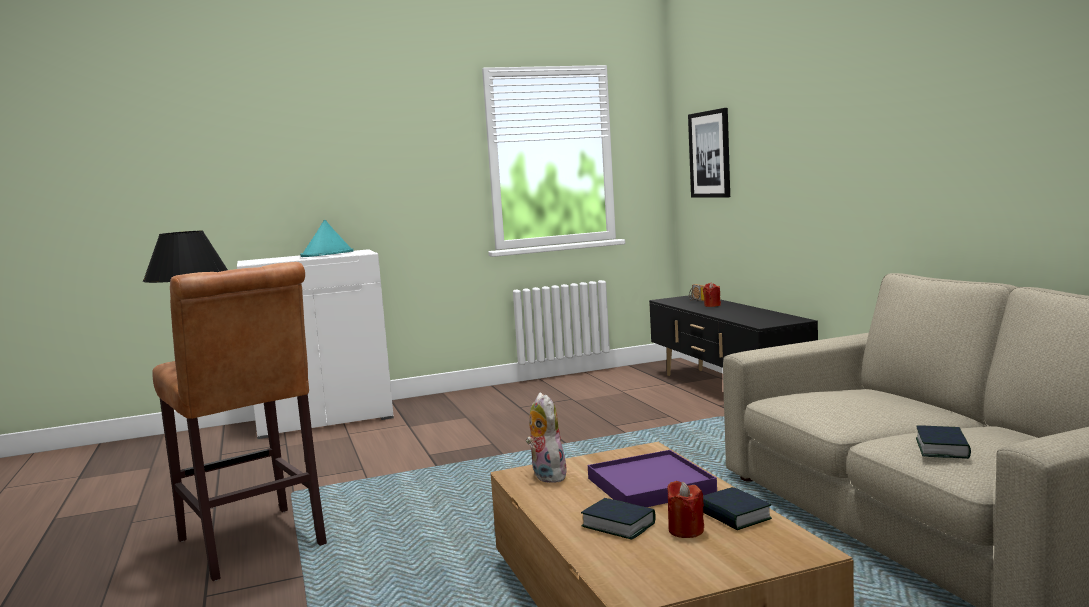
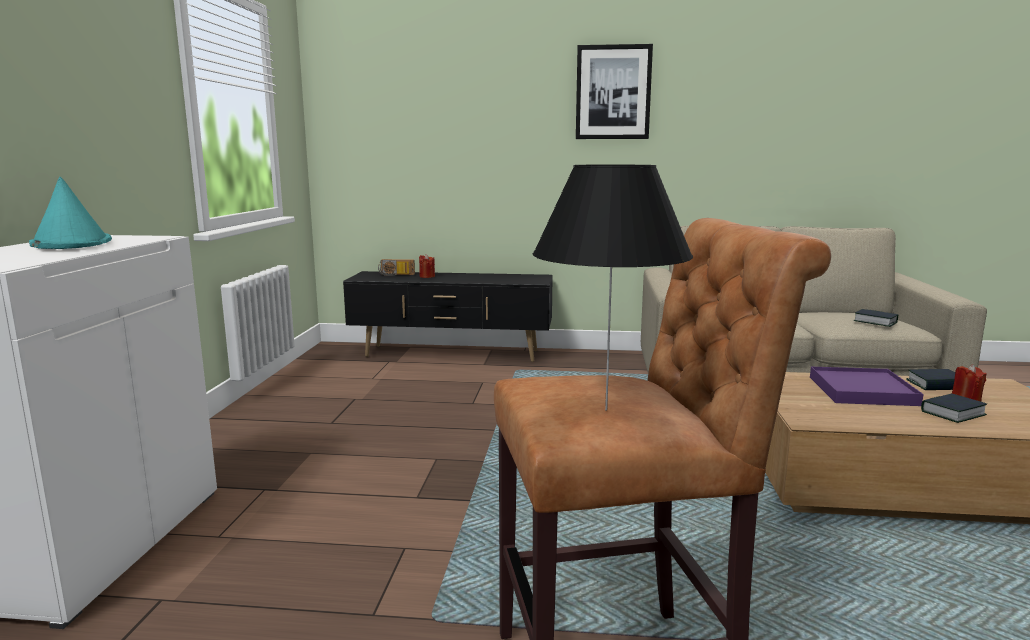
camera: 65 degrees left, 5 degrees up
(546, 476) = (819, 413): plush toy -> none
(710, 154) = (384, 127): picture -> picture (613, 92)

